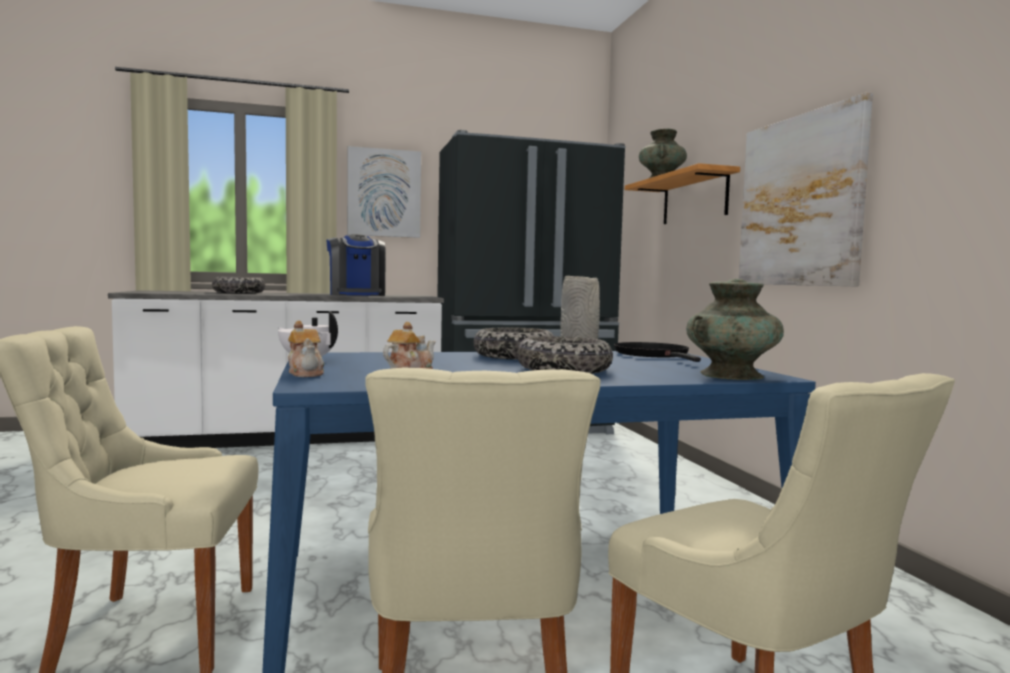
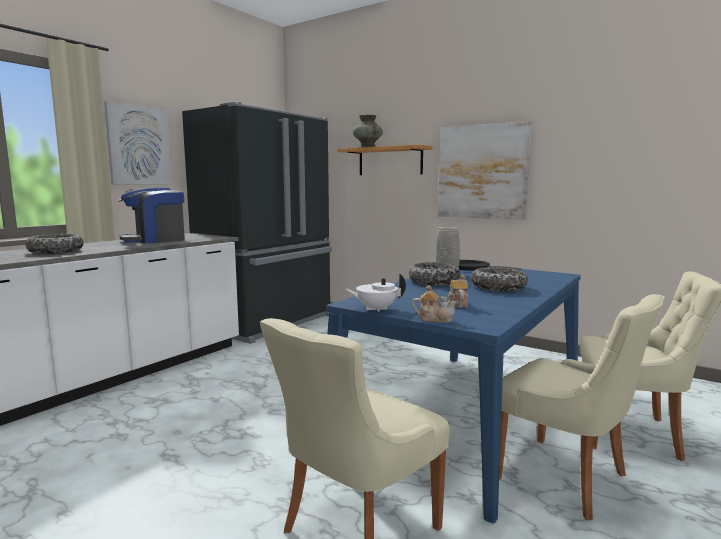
camera: 40 degrees left, 5 degrees up
(356, 294) = (155, 240): coffee machine -> coffee machine turned 120 degrees clockwise
(732, 375) = (551, 277): turquoise vase -> none

